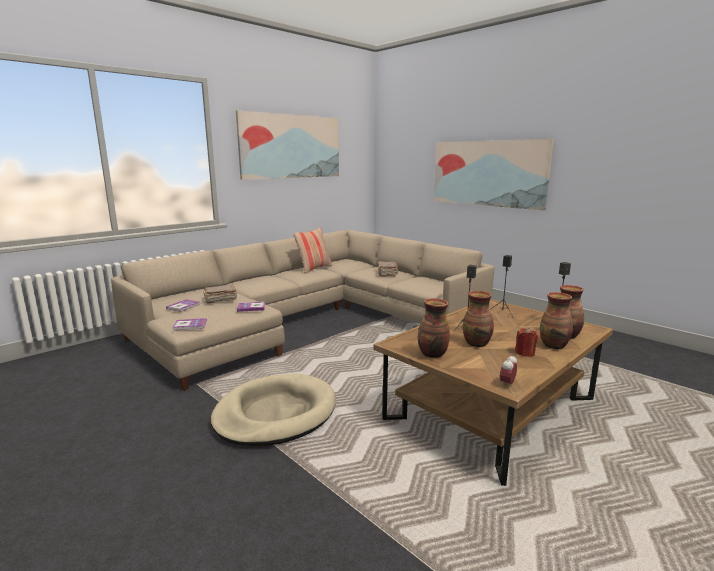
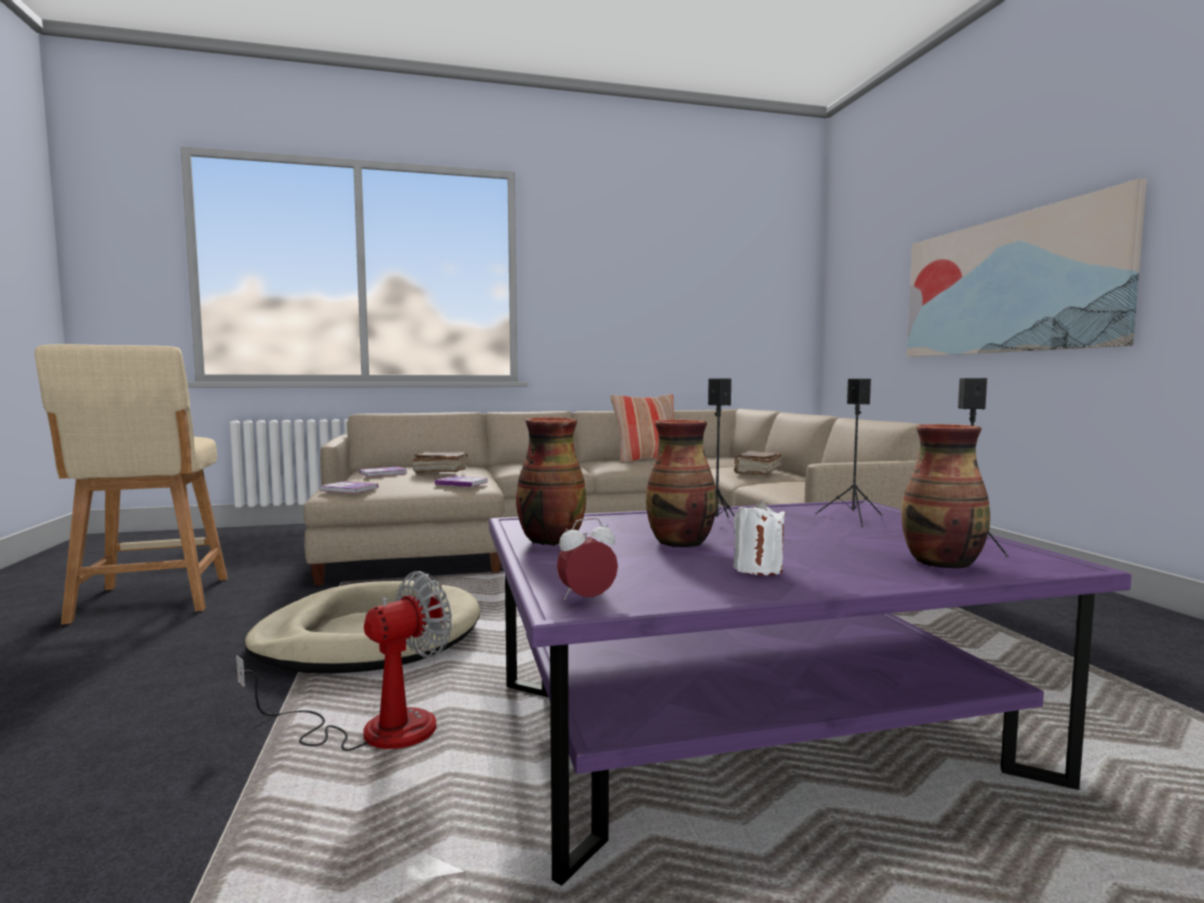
camera: 30 degrees right, 10 degrees down
(85, 431) = (150, 601): none -> beige stool
(291, 146) = (652, 271): picture -> none
(358, 458) = (373, 729): none -> fan
(491, 409) = (752, 730): brown coffee table -> purple coffee table
(525, 353) = (757, 569): red candle -> white candle
(554, 345) = (868, 571): vase -> none

